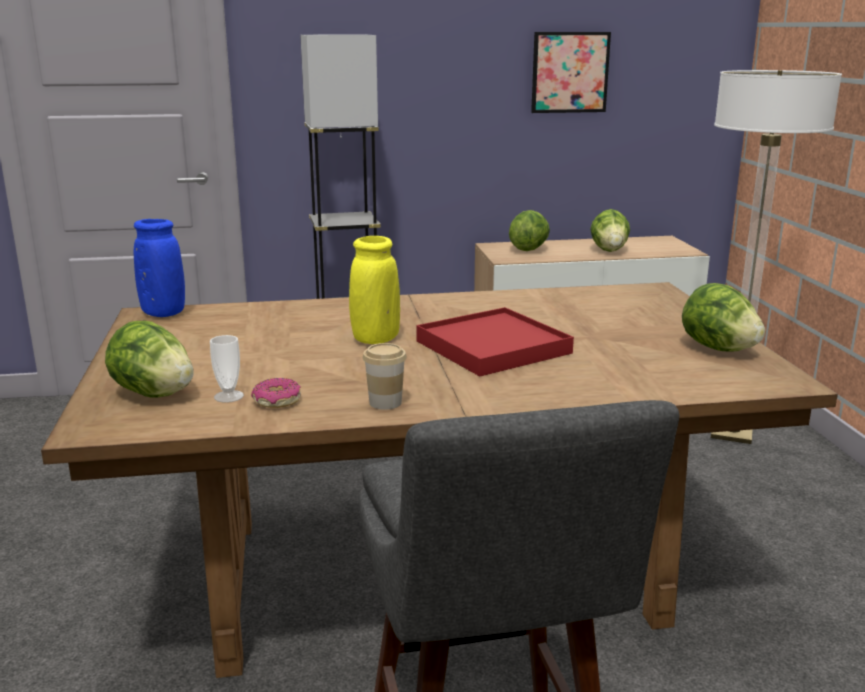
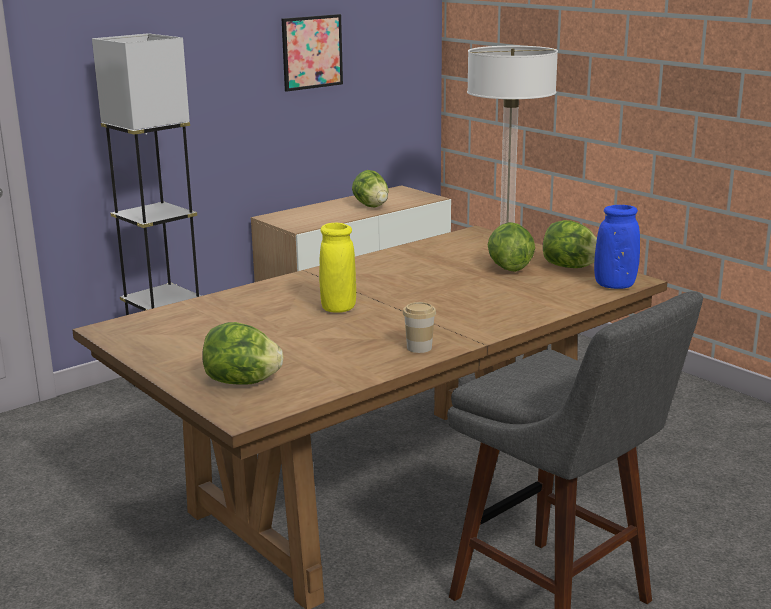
camera: 30 degrees left, 0 degrees up
(163, 313) = (123, 325): blue vase -> blue vase (615, 285)
(229, 396) = (303, 370): cup -> none
(277, 401) = (344, 365): donut -> none
(492, 347) = (429, 296): red tray -> none
(528, 249) = (305, 216): lettuce -> lettuce (508, 268)

